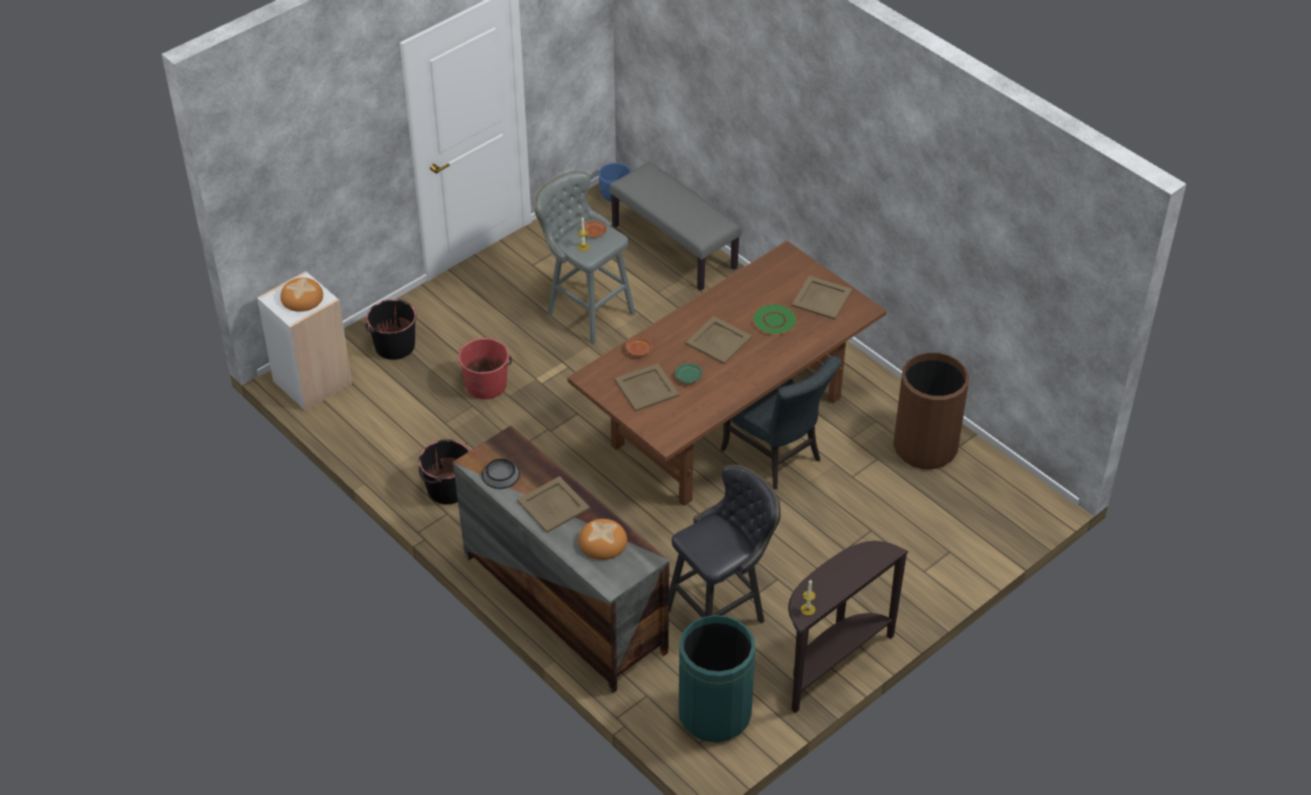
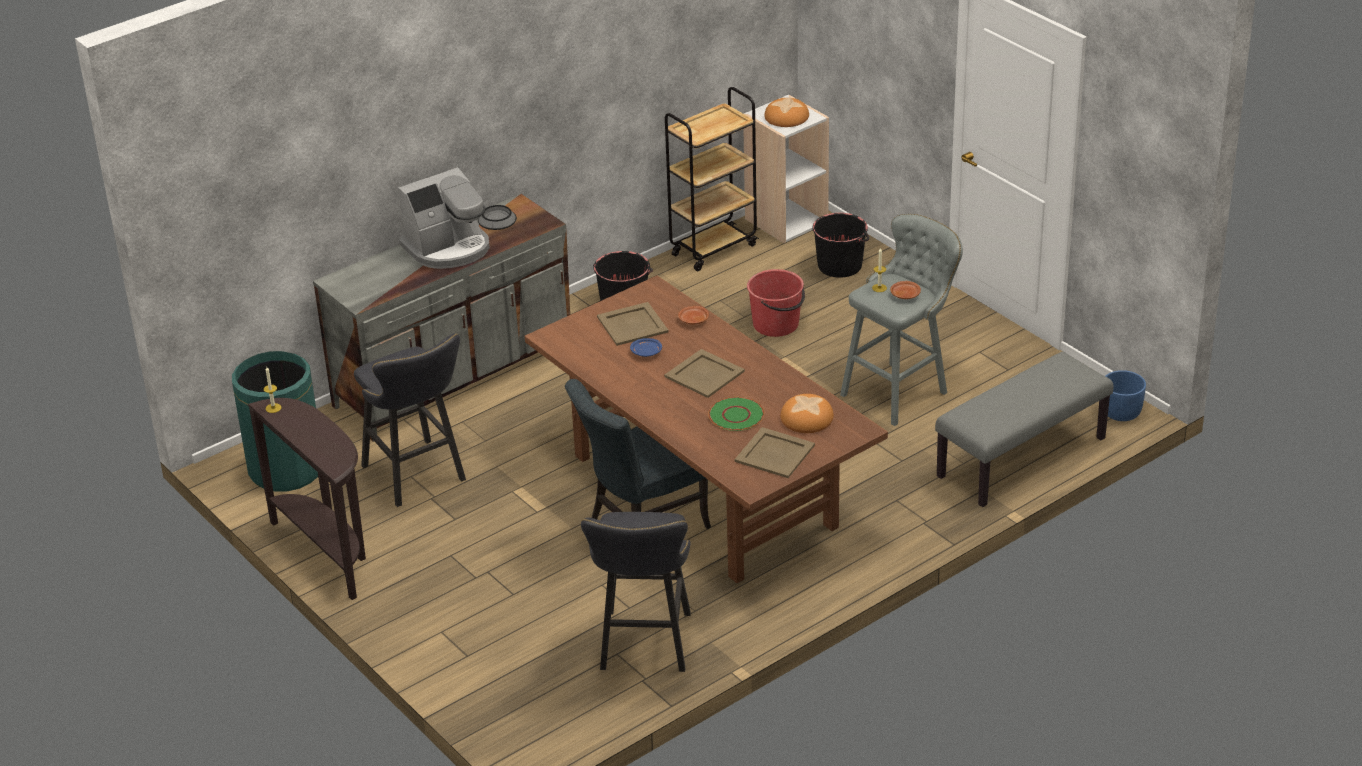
camera: 95 degrees right, 10 degrees down
(357, 430) = (713, 249): none -> brown cart
(552, 505) = (448, 248): beige tray -> coffee machine
(602, 542) = (390, 276): bread -> bread (806, 417)
(688, 376) = (646, 352): green plate -> blue plate
(925, 447) = (644, 650): brown trash can -> black stool

